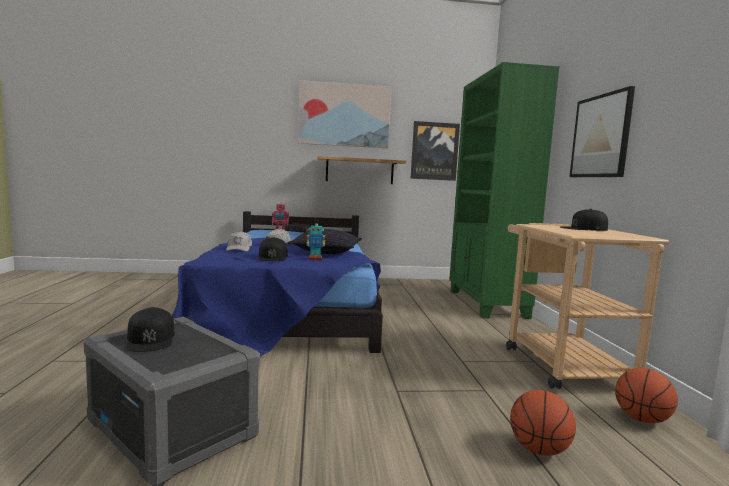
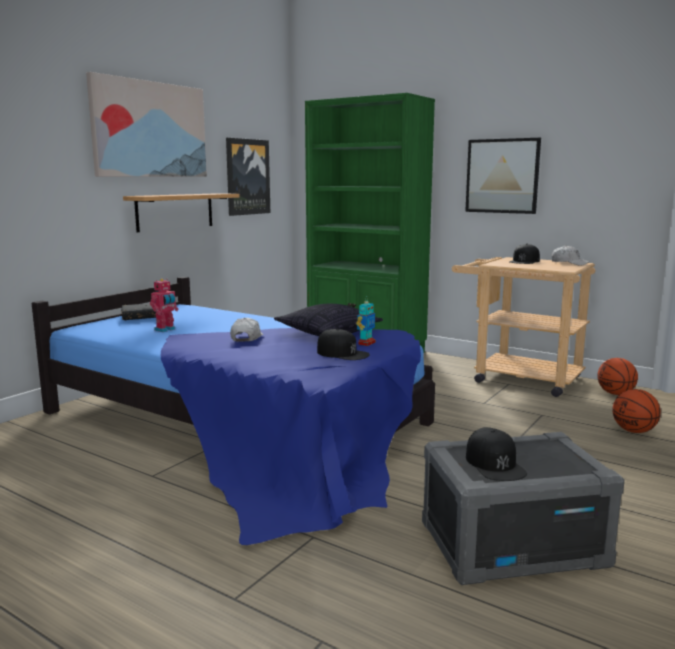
camera: 50 degrees left, 5 degrees up
(151, 339) = (495, 464): black cap -> black cap turned 60 degrees clockwise
(239, 249) = (265, 357): white cap -> white cap (569, 263)

